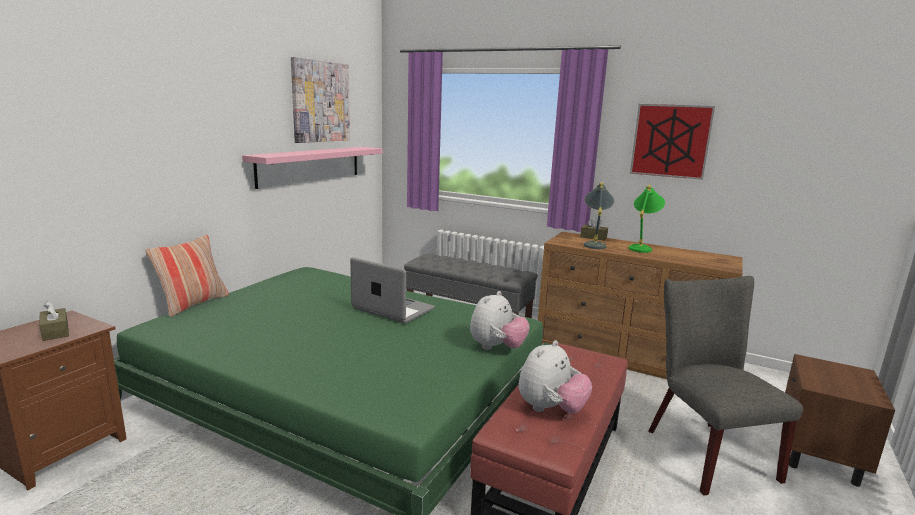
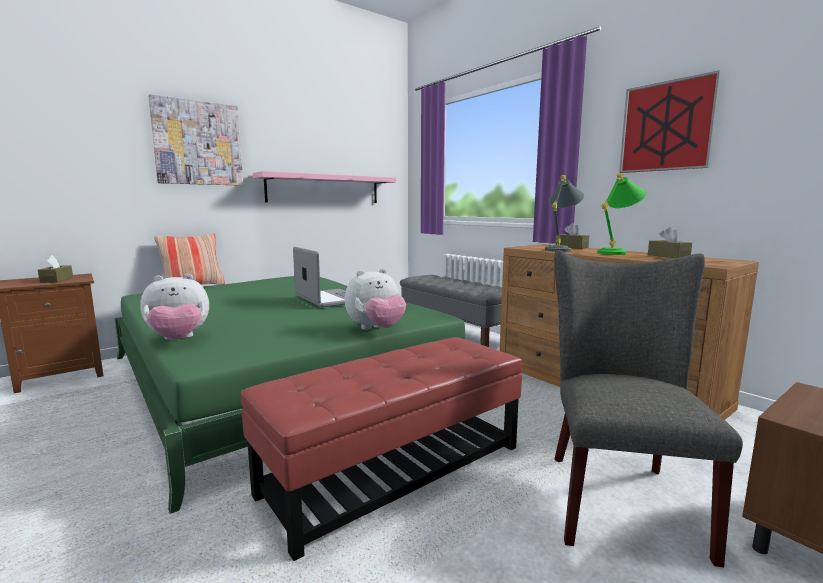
camera: 25 degrees right, 5 degrees down
(320, 101) = (336, 135): picture -> picture (198, 143)
(550, 409) = (355, 380): plush toy -> plush toy (178, 340)
(682, 252) = (668, 256): none -> brown tissue box

